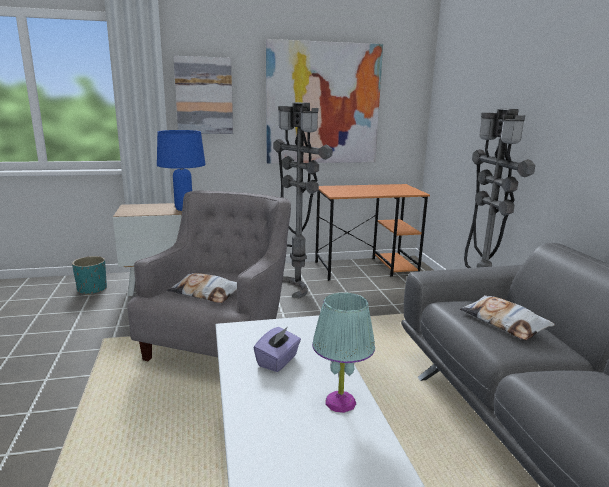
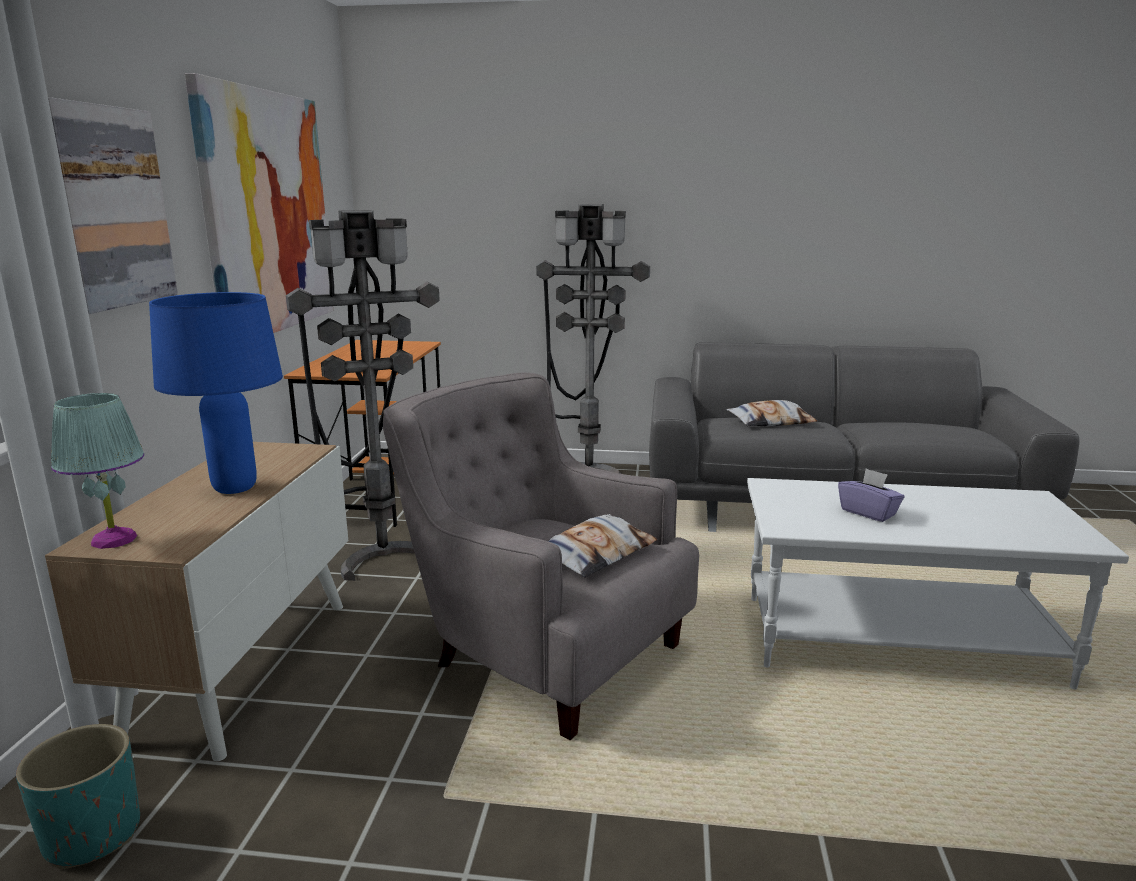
camera: 70 degrees left, 0 degrees up
(340, 402) = (944, 497): turquoise table lamp -> turquoise table lamp (113, 539)

